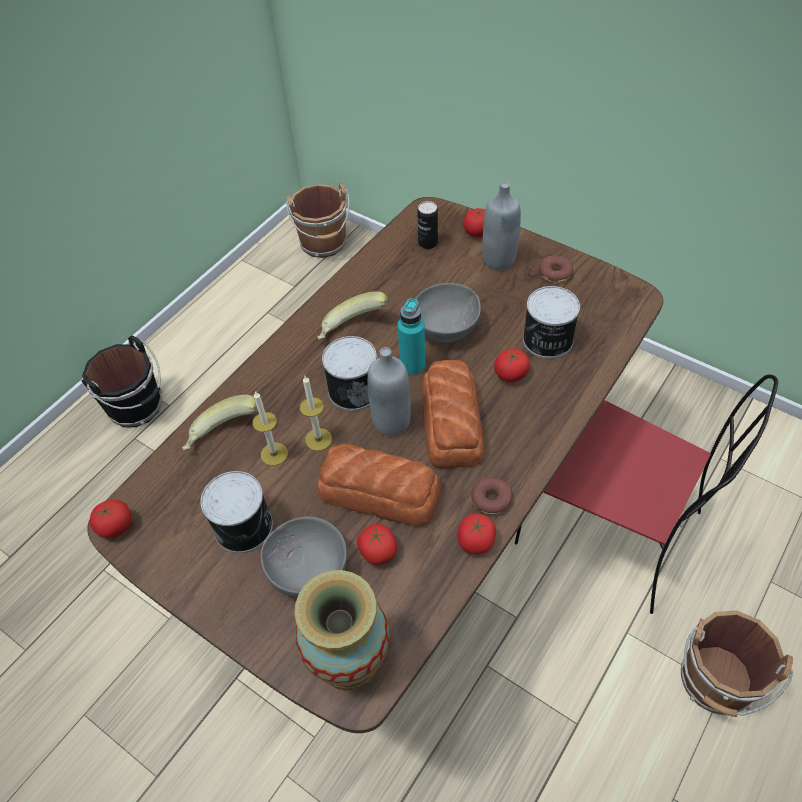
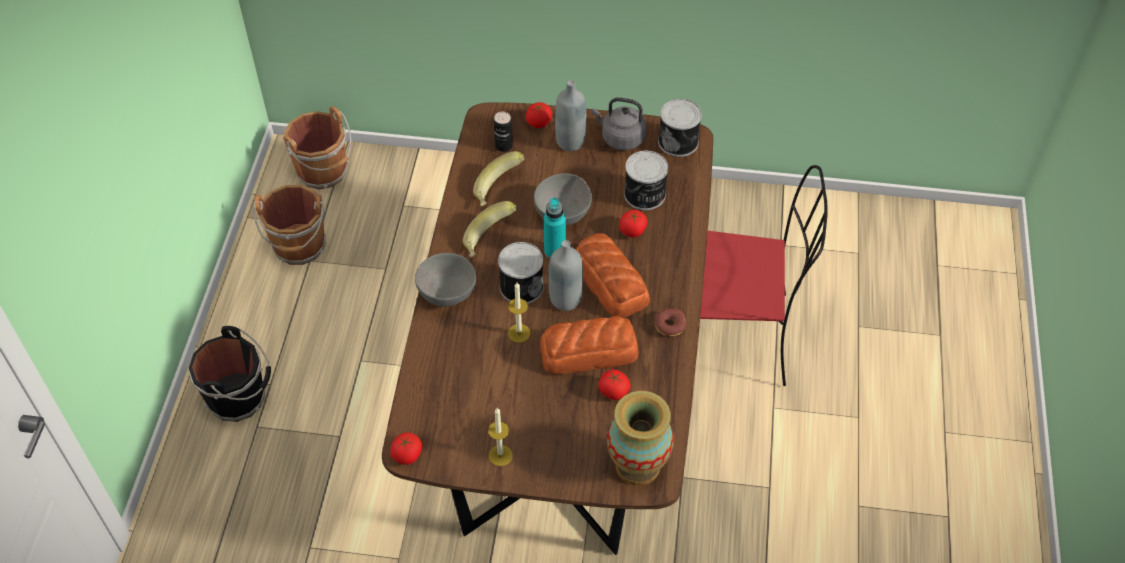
camera: 30 degrees left, 0 degrees up
(224, 436) = (444, 359): banana -> banana (499, 190)
(245, 526) = (506, 414): can -> can (679, 141)
(274, 454) = (492, 356): candle -> candle (500, 455)
(307, 569) = (571, 423): grey bowl -> grey bowl (445, 292)
(476, 541) = (676, 357): tomato -> none
(555, 273) = (621, 138): donut -> grey kettle
(715, 683) = (852, 416): brown bucket -> brown bucket (299, 247)

